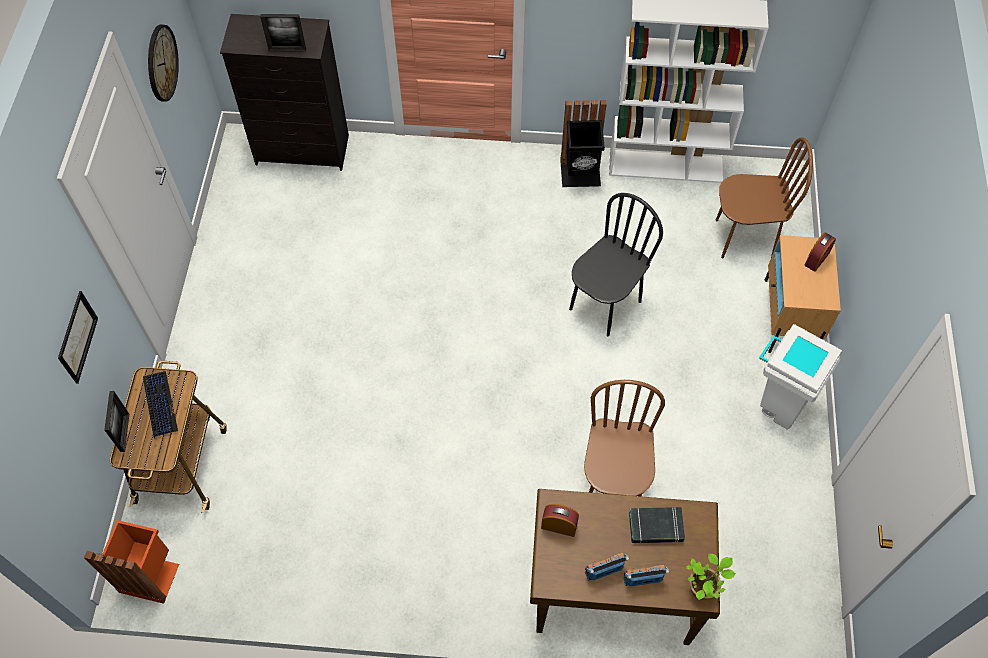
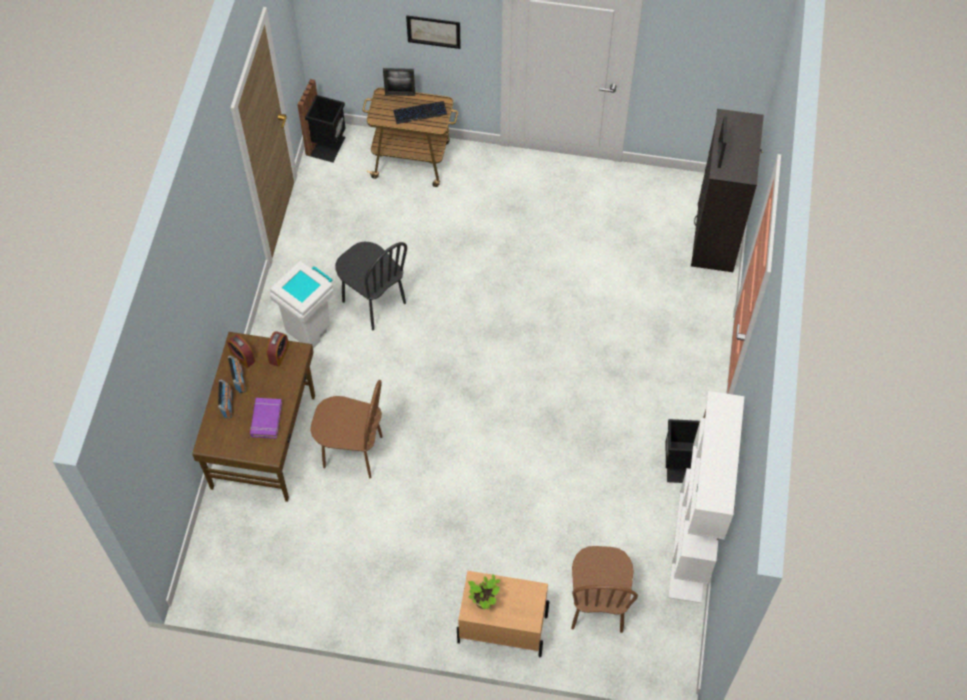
camera: 95 degrees right, 0 degrees up
(150, 575) = (327, 146): orange trash can -> black trash can
(161, 63) = (690, 63): wall clock -> none
(604, 305) = (528, 468): black chair -> black chair (373, 302)
(656, 527) = (266, 419): black book -> purple book
(703, 588) = (213, 444): potted plant -> potted plant (484, 602)
(778, 403) = (411, 600): white trash can -> white trash can (311, 329)
(817, 259) = (517, 611): alarm clock -> alarm clock (242, 357)

